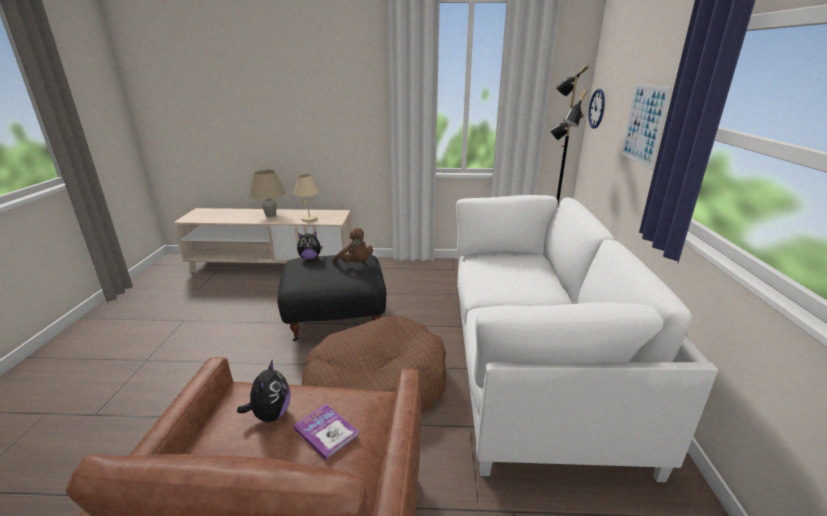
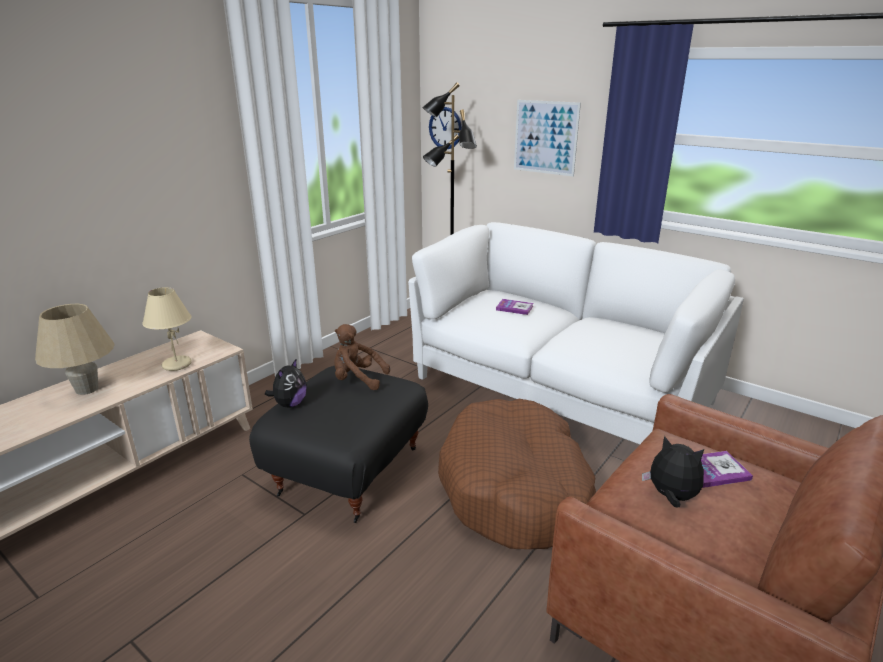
camera: 55 degrees left, 0 degrees up
(355, 264) = (357, 379): brown plush toy -> brown plush toy turned 150 degrees counterclockwise
(518, 272) = (514, 308): none -> book

